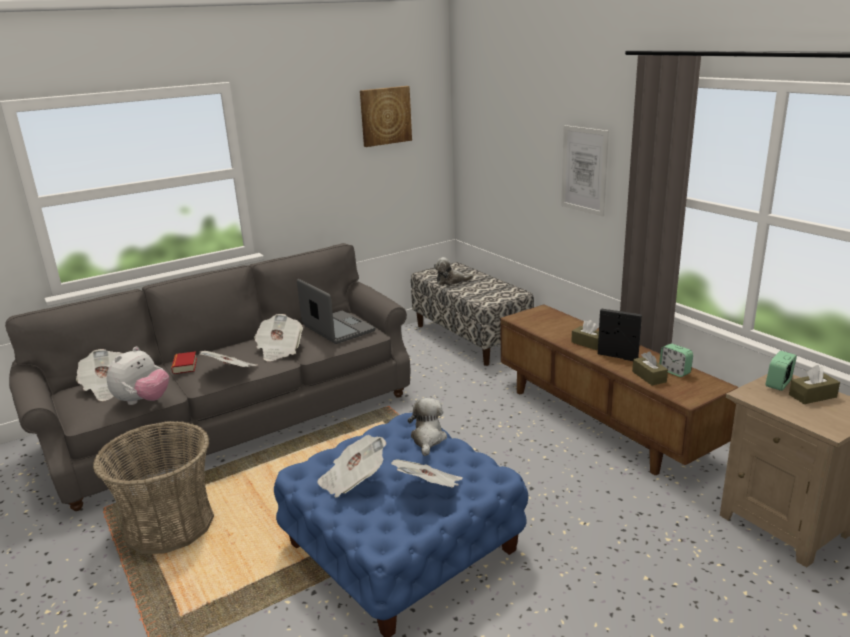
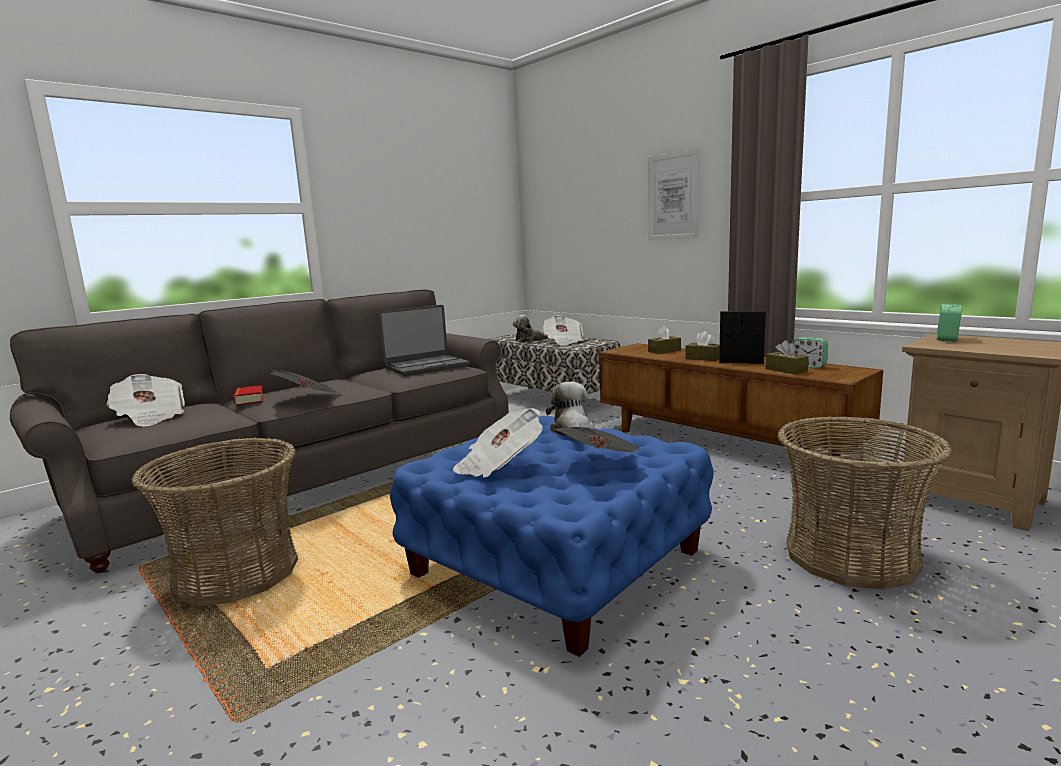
camera: 10 degrees left, 10 degrees down
(143, 401) = (199, 423): plush toy -> none
(279, 350) = (363, 383): newspaper -> newspaper (563, 342)
(337, 329) = (426, 366): laptop -> laptop turned 105 degrees clockwise
(385, 116) = (457, 173): picture -> none
(636, 573) = (851, 556): none -> basket
(812, 396) = (991, 341): brown tissue box -> brown tissue box (664, 351)

